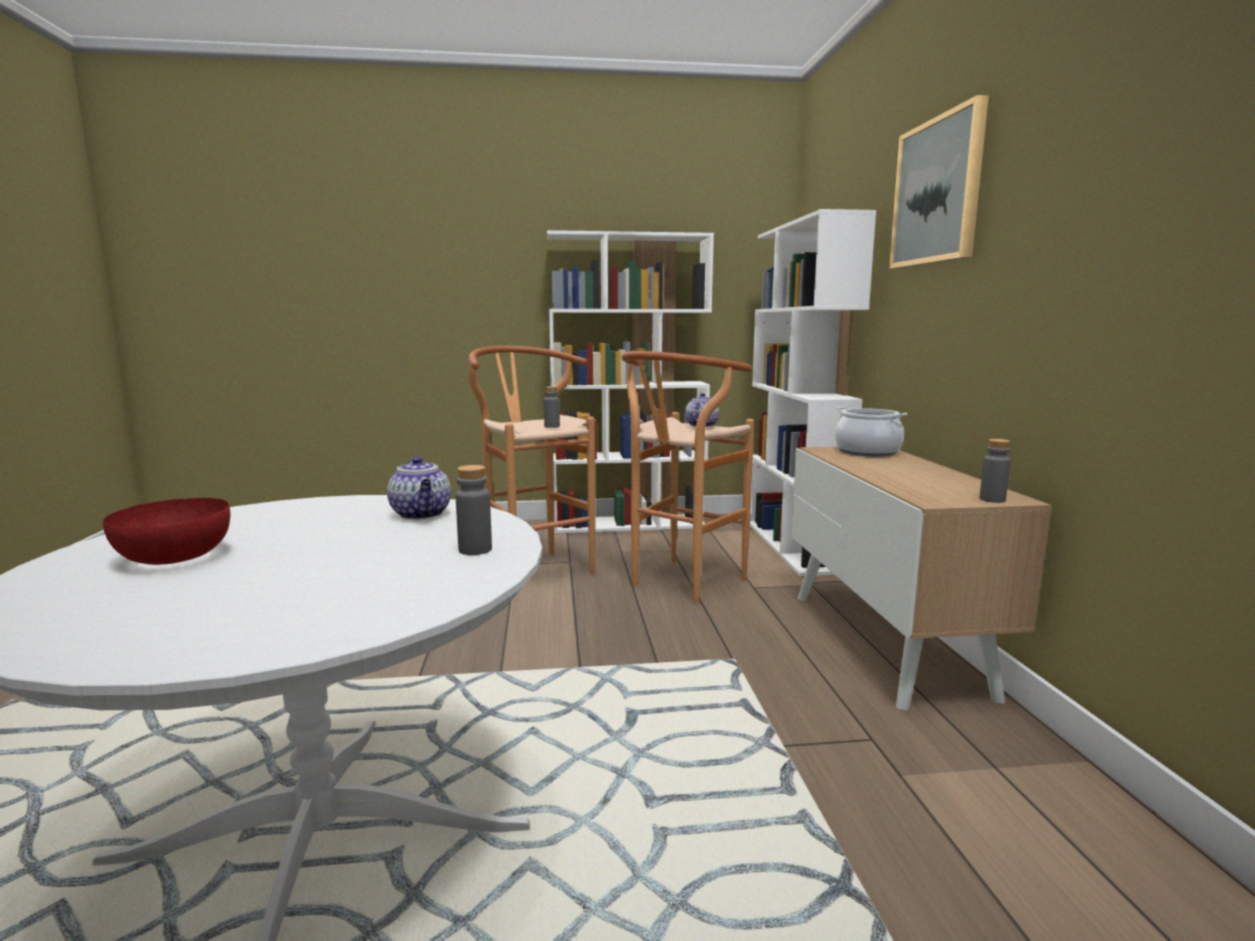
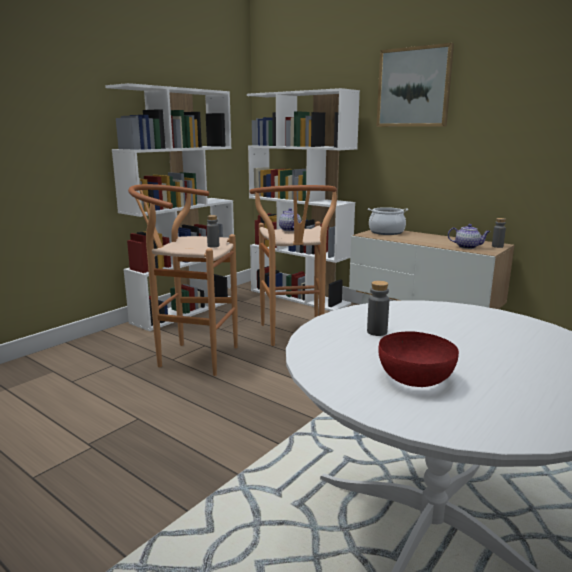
camera: 45 degrees left, 5 degrees up
(422, 514) = (399, 314): teapot -> teapot (467, 247)
(475, 550) = (492, 319): grey bottle -> grey bottle (377, 332)

